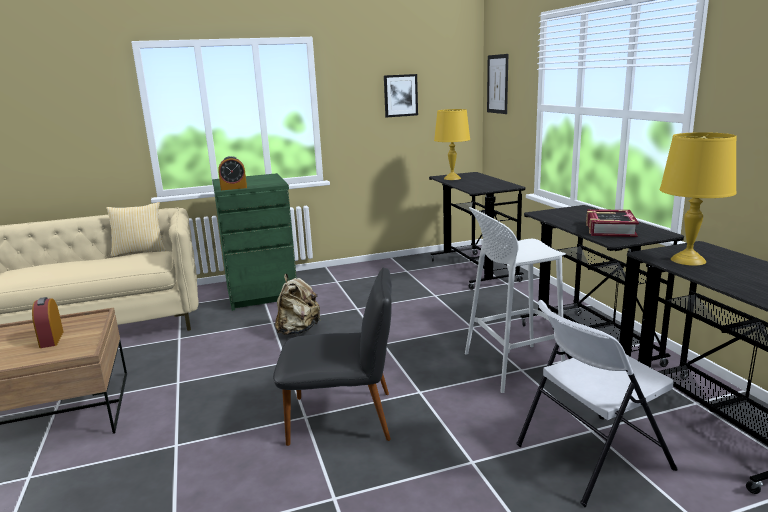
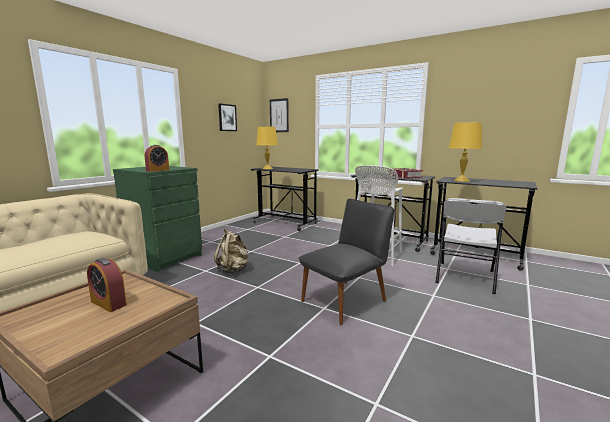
camera: 40 degrees left, 5 degrees down
(140, 251) = (58, 234): pillow -> none

